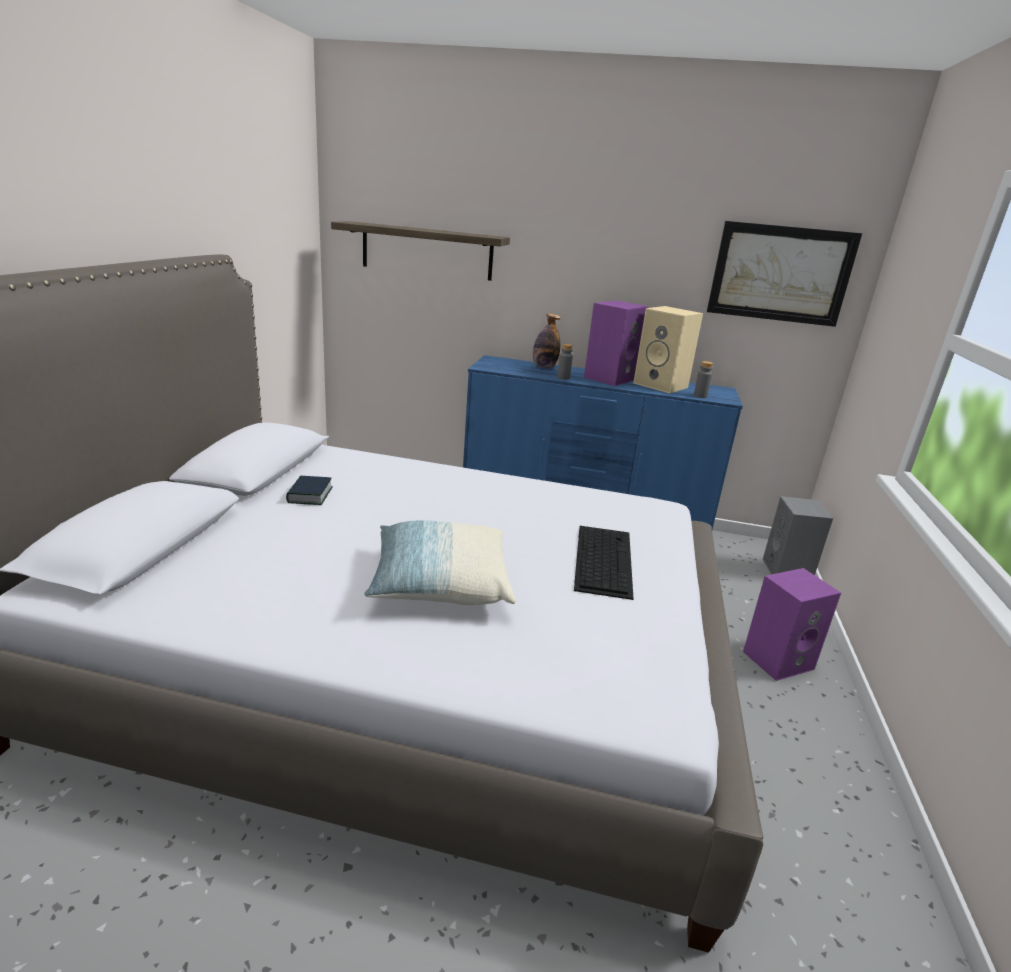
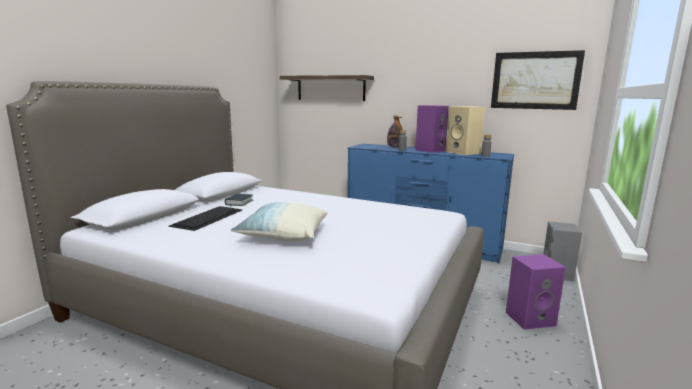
camera: 15 degrees right, 10 degrees down
(603, 559) = (388, 231): keyboard -> keyboard (208, 217)

